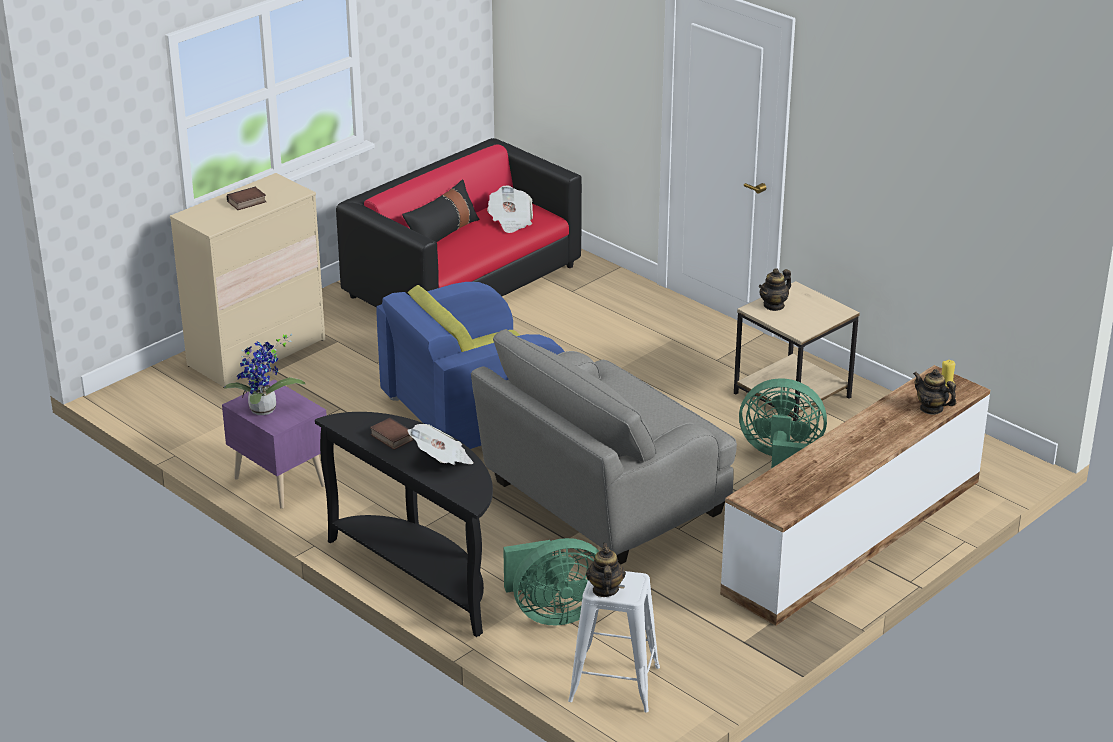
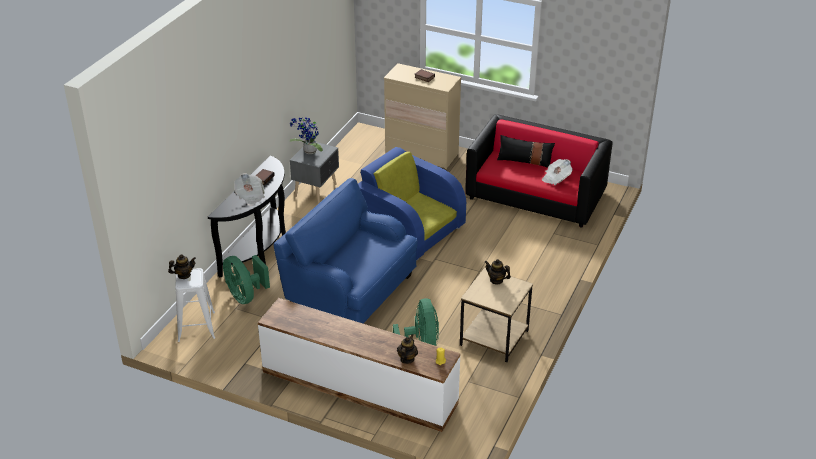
camera: 70 degrees right, 5 degrees up
(280, 481) = (316, 190): purple nightstand -> grey nightstand
(601, 500) = (349, 289): grey armchair -> blue armchair

